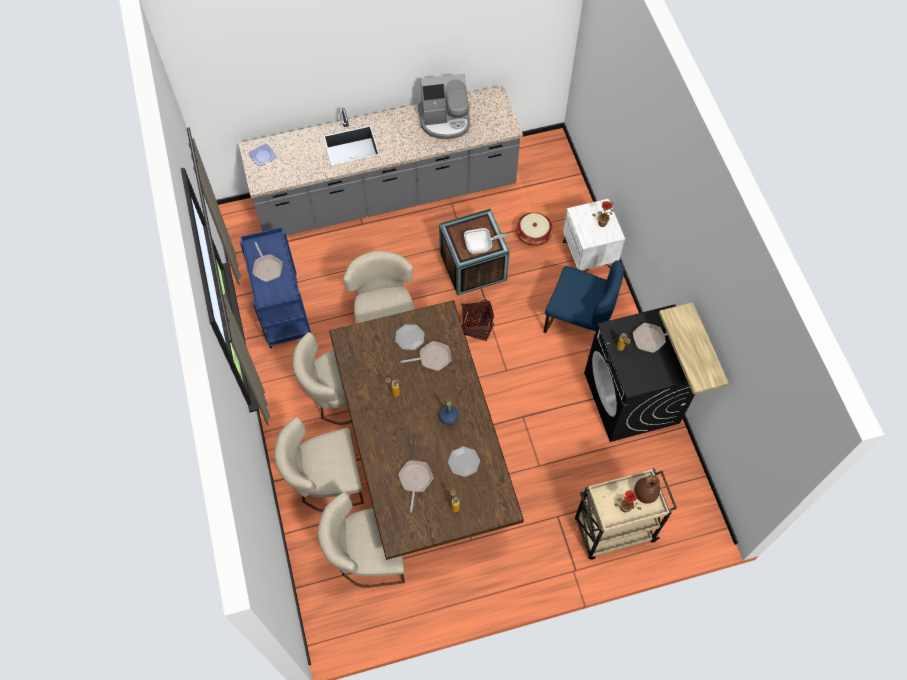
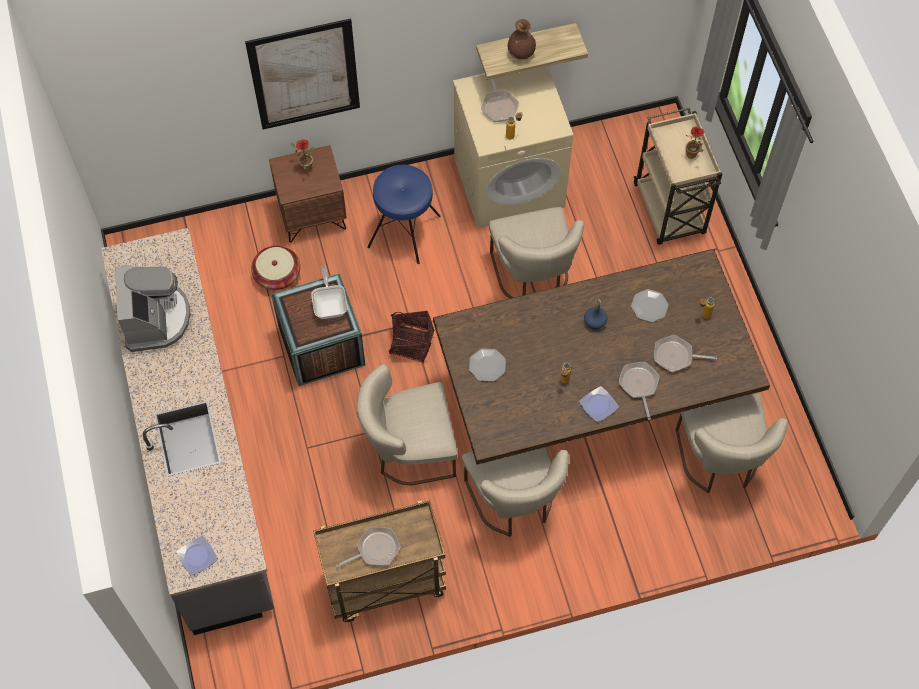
camera: 90 degrees left, 0 degrees up
(282, 311) = (384, 584): blue cart -> brown cart
(326, 482) = (630, 513): beige chair -> beige chair (533, 277)
(371, 417) = (598, 406): none -> plate
(432, 358) = (515, 340): frying pan -> frying pan (639, 385)
(577, 320) = (404, 231): blue chair -> blue stool
(589, 256) = (312, 214): white nightstand -> brown nightstand
(632, 398) = (509, 182): black washing machine -> beige washing machine
(641, 175) = (304, 75): none -> picture
(644, 494) = (674, 135): brown vase -> brown vase (521, 53)

